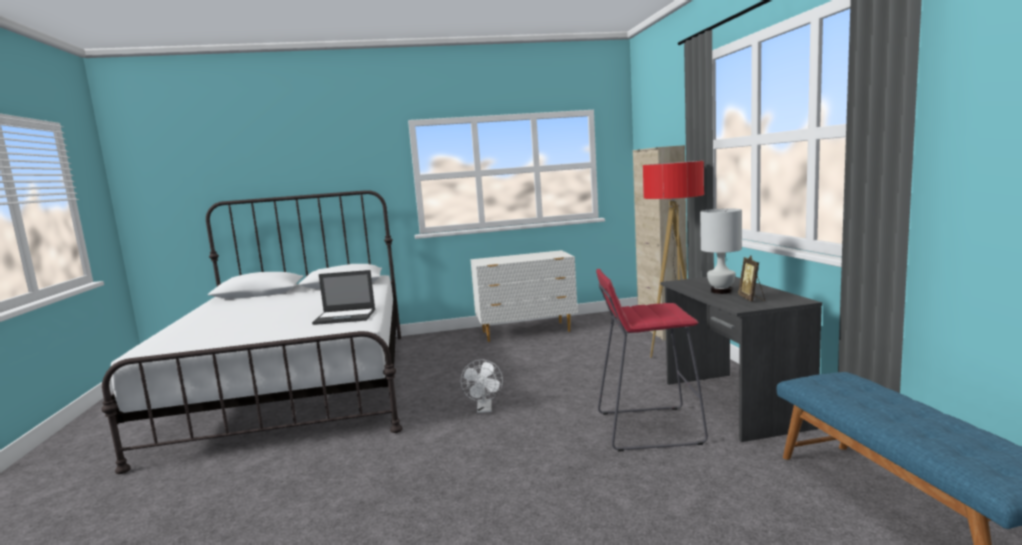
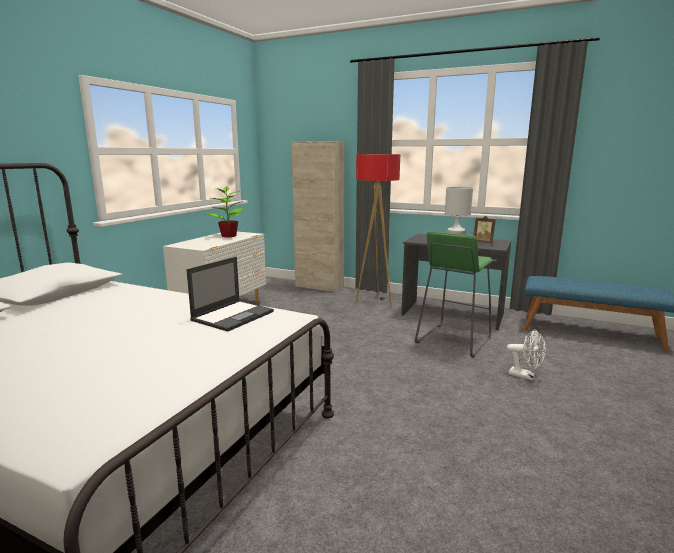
camera: 55 degrees left, 5 degrees up
(484, 409) = (346, 371): white fan -> white fan (525, 376)
(539, 255) = (228, 236): none -> potted plant
(647, 427) = (453, 340): red stool -> green stool

